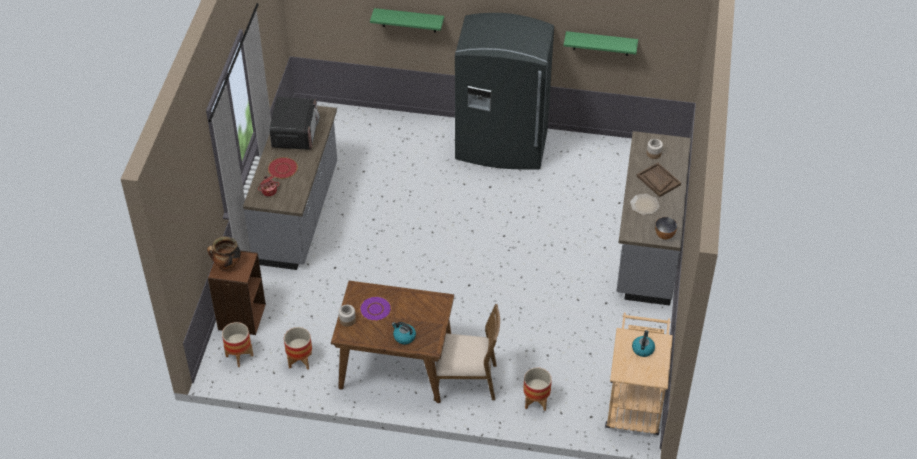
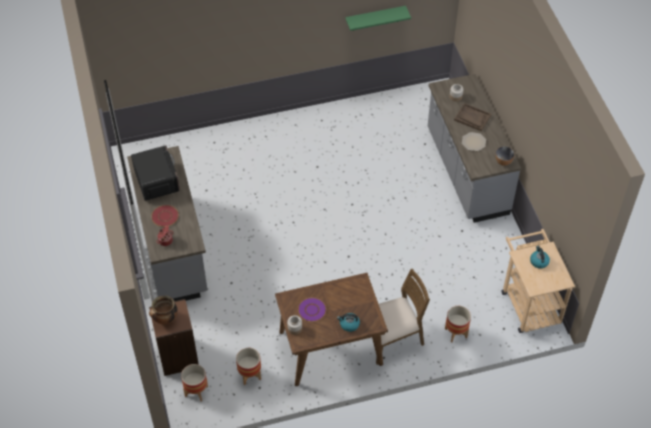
camera: 25 degrees left, 5 degrees up
(409, 20) = (208, 49): green shelf -> none
(501, 146) = (306, 129): grey fridge -> none

